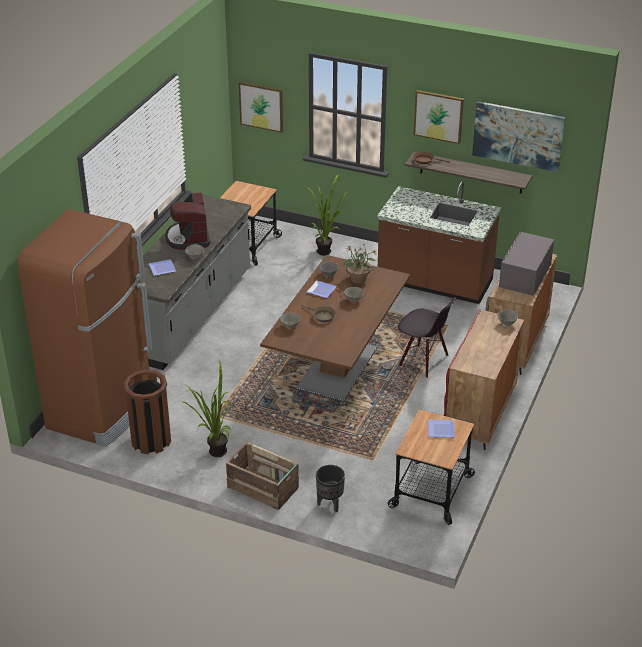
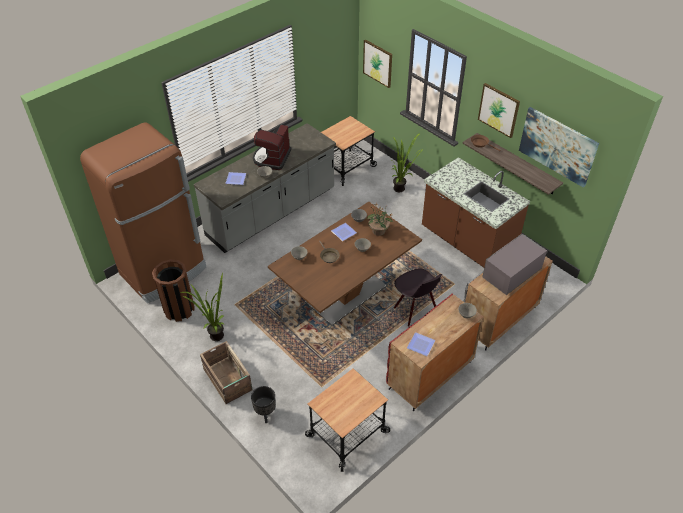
camera: 25 degrees right, 10 degrees up
(440, 429) = (356, 394): plate -> plate (420, 344)

